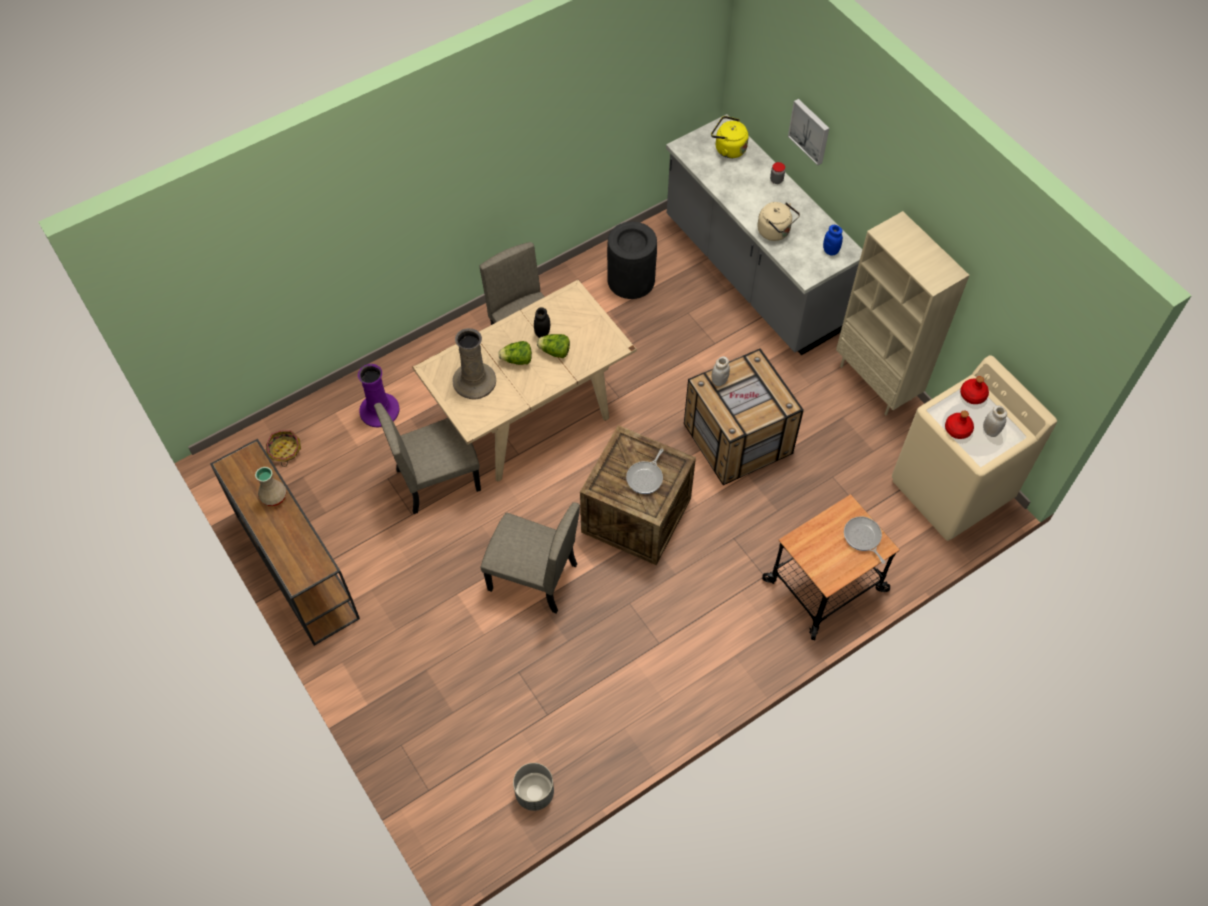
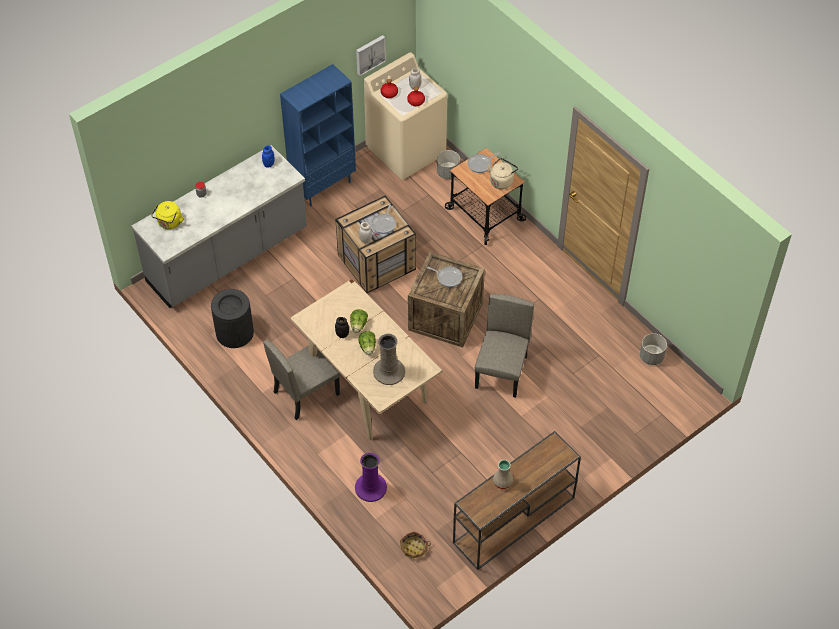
camera: 95 degrees left, 5 degrees down
(438, 479) = (429, 439): beige chair -> none
(748, 405) = (384, 224): none -> frying pan
(775, 232) = (252, 194): beige kettle -> beige kettle (502, 181)
(810, 131) = (197, 145): picture -> picture (369, 54)
(877, 382) = (323, 186): beige bookcase -> blue bookcase
(909, 542) = (448, 172): none -> grey planter

